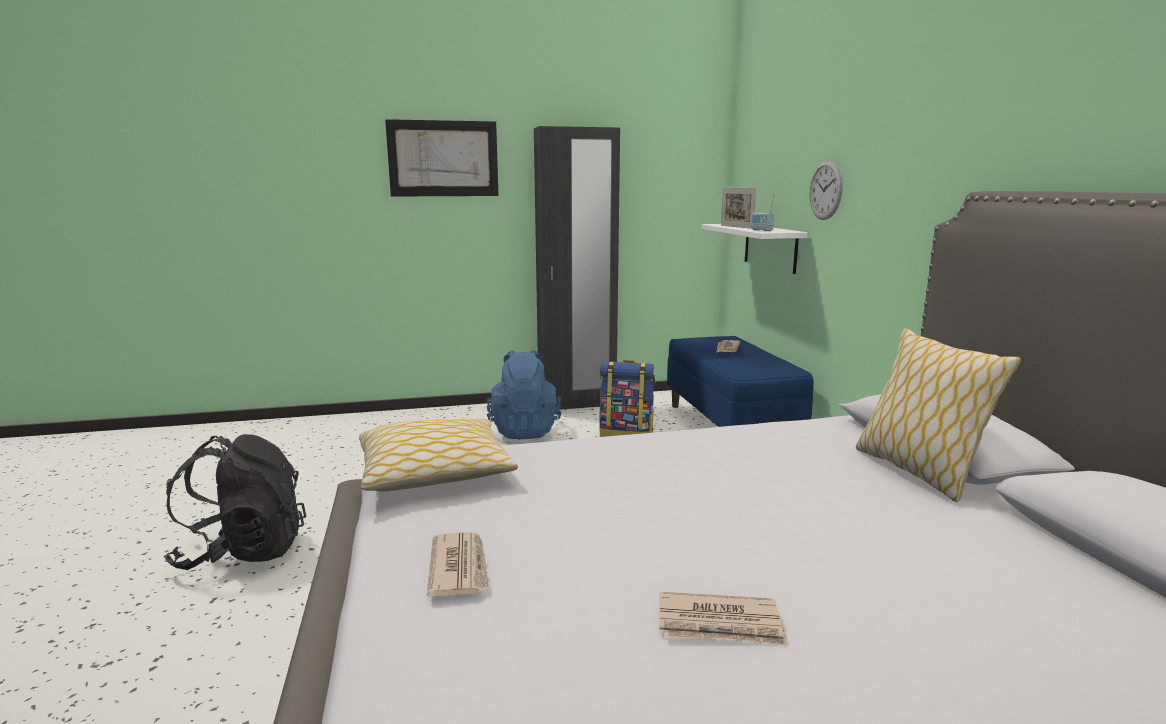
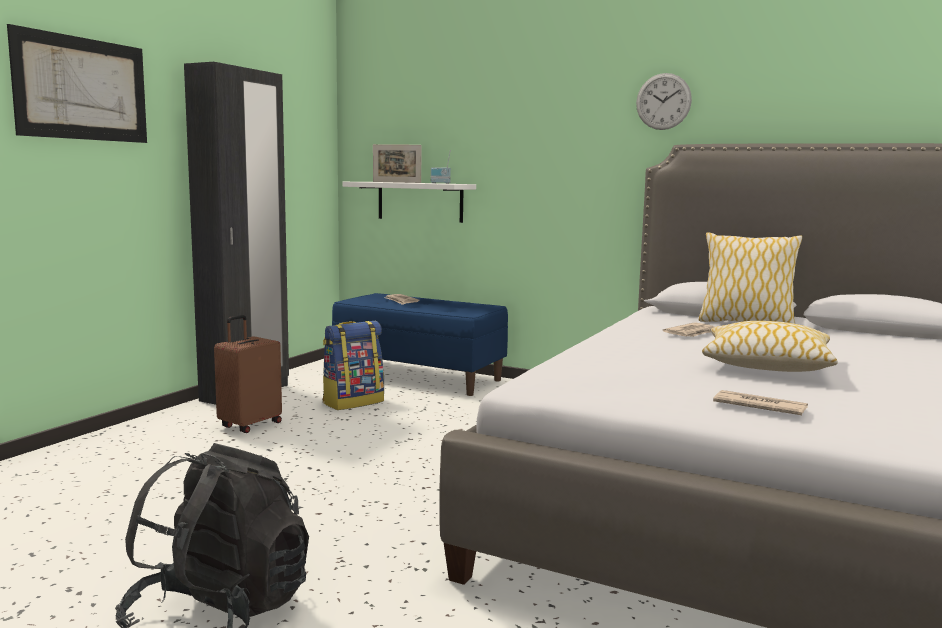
camera: 50 degrees left, 5 degrees down
(435, 472) = (571, 384): pillow -> pillow (766, 364)
(524, 430) = (249, 425): blue backpack -> brown suitcase
(720, 624) = (883, 383): newspaper -> newspaper (692, 333)
(825, 190) = (497, 147): wall clock -> wall clock (663, 101)

